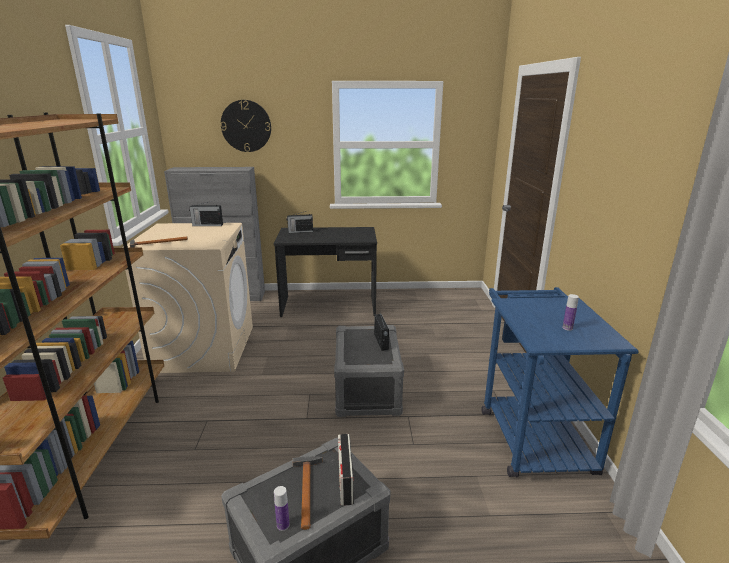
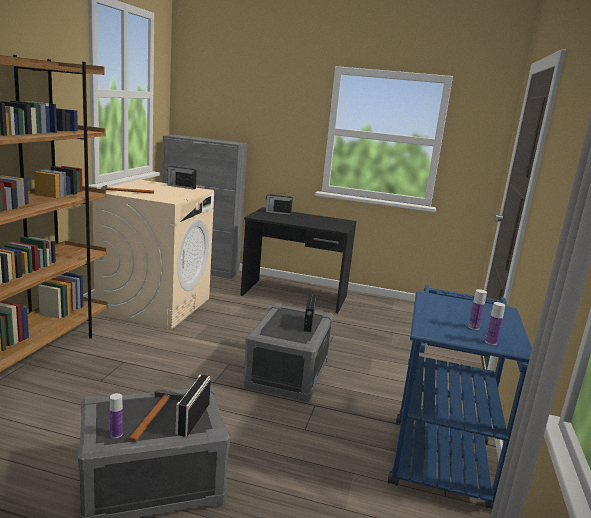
camera: 15 degrees right, 5 degrees down
(246, 126) = (246, 103): wall clock -> none
(592, 341) = (491, 342): none -> bottle

